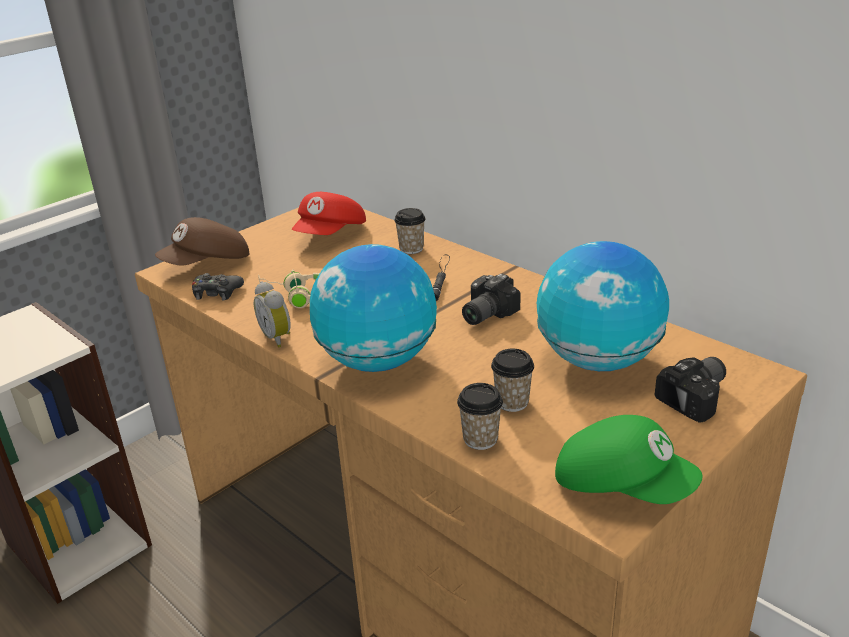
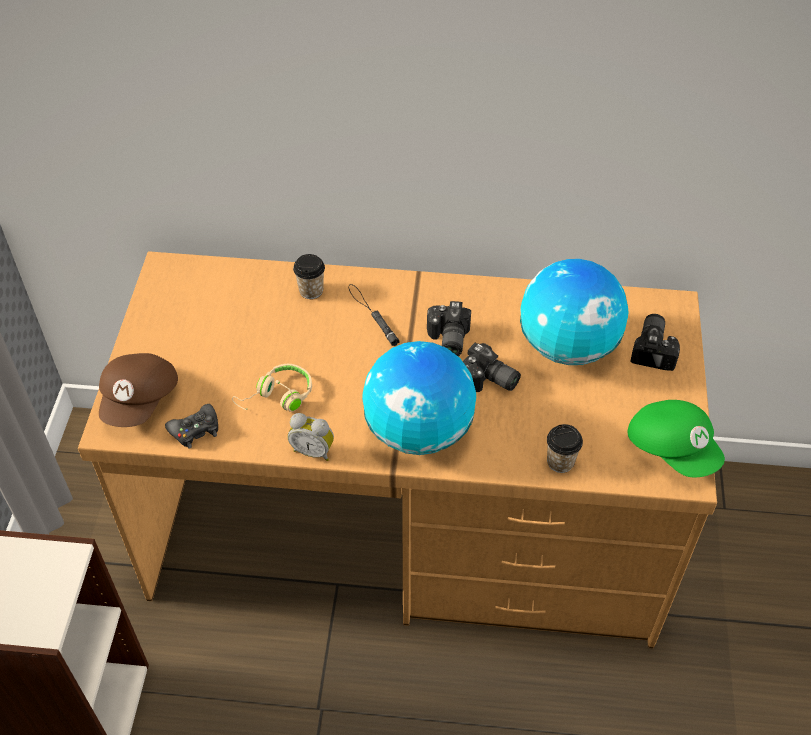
camera: 40 degrees left, 20 degrees up
(331, 235) = (217, 306): red cap -> none
(485, 354) = (488, 381): none -> camera
(512, 402) = (549, 417): cup -> none
(622, 485) = (673, 448): green cap -> green cap turned 60 degrees clockwise

